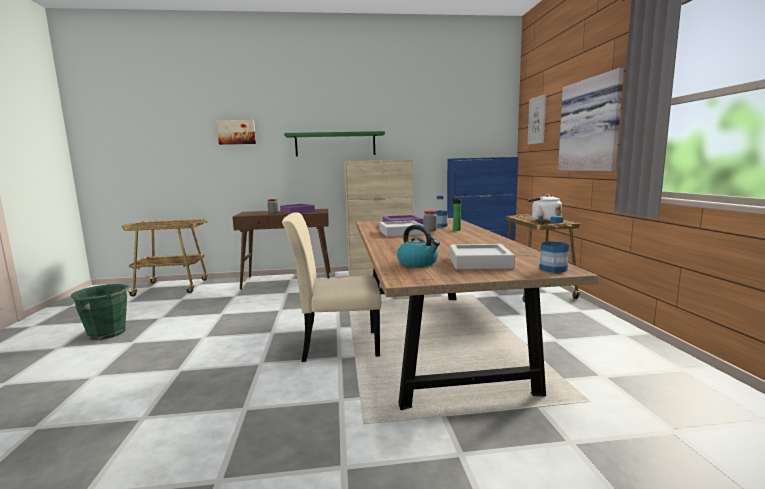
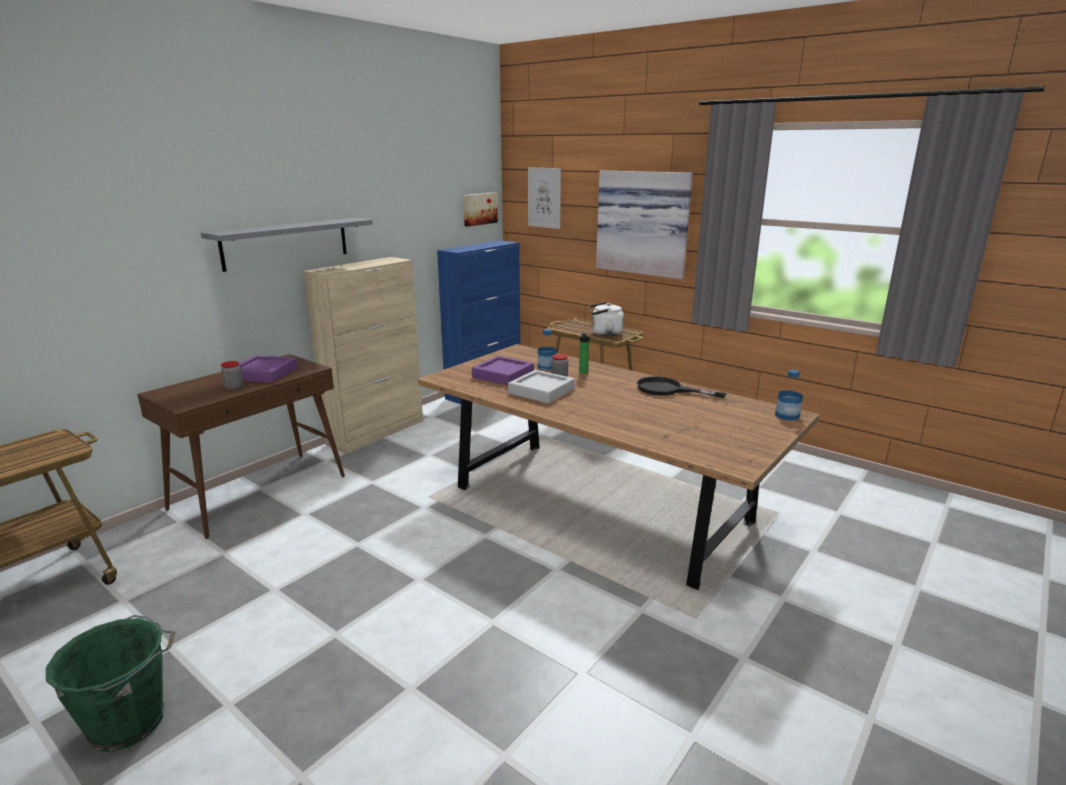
camera: 45 degrees left, 10 degrees up
(236, 132) = (98, 236): picture -> picture (479, 209)
(335, 144) = (286, 243): green shelf -> grey shelf
(336, 346) = (528, 558): beige chair -> none
(418, 263) = (692, 440): kettle -> none
(479, 262) = (728, 423): grey tray -> none
(490, 243) = (667, 390): none -> black frying pan

